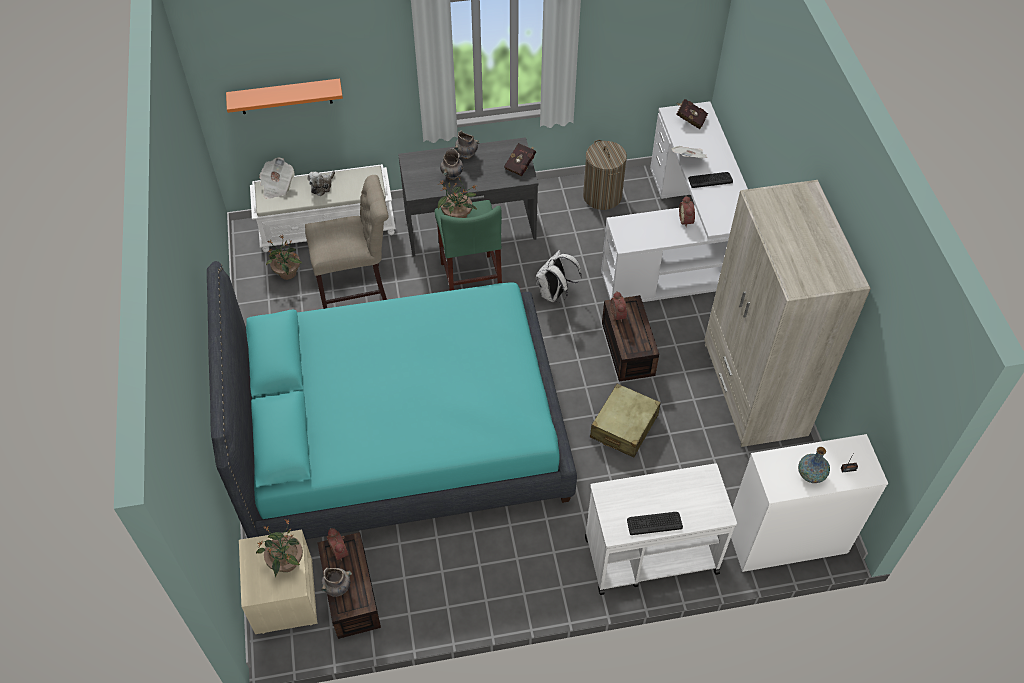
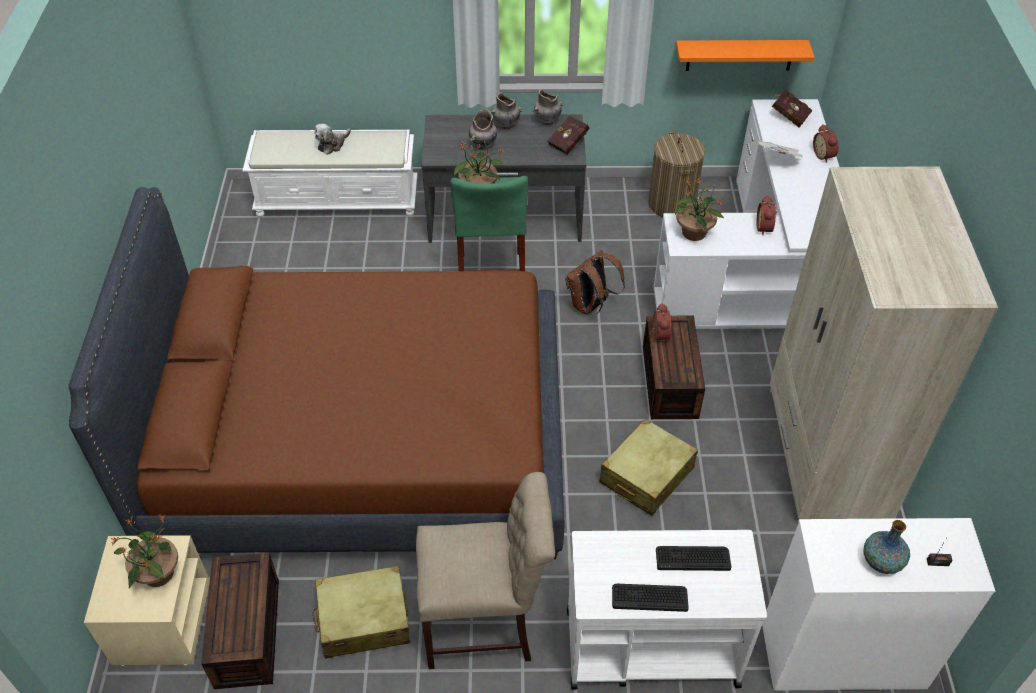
camera: 10 degrees right, 5 degrees down
(277, 186) = (280, 138): newspaper -> none
(285, 96) = (296, 25): orange shelf -> orange shelf (740, 55)
(287, 273) = (278, 243): potted plant -> potted plant (694, 233)
(338, 587) = (221, 620): grey vase -> grey vase (547, 120)
(340, 550) = (238, 572): alarm clock -> alarm clock (824, 155)
(357, 289) = (354, 270): beige chair -> beige chair (485, 625)
(401, 433) = (362, 443): turquoise bed -> brown bed
(436, 569) = (363, 620): none -> beige suitcase
(554, 294) = (590, 306): white backpack -> brown backpack
(710, 180) = (803, 184): keyboard -> keyboard (692, 558)

